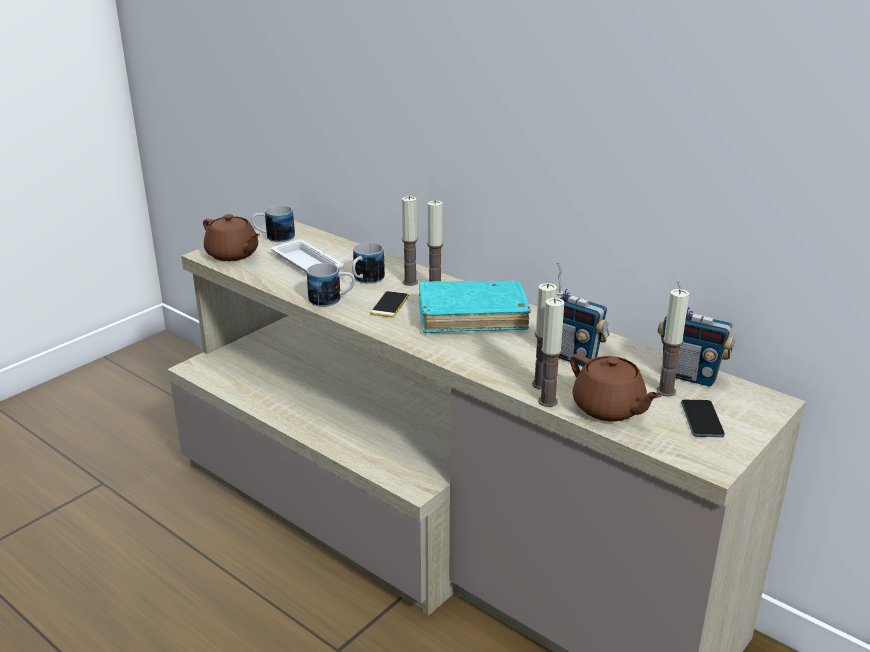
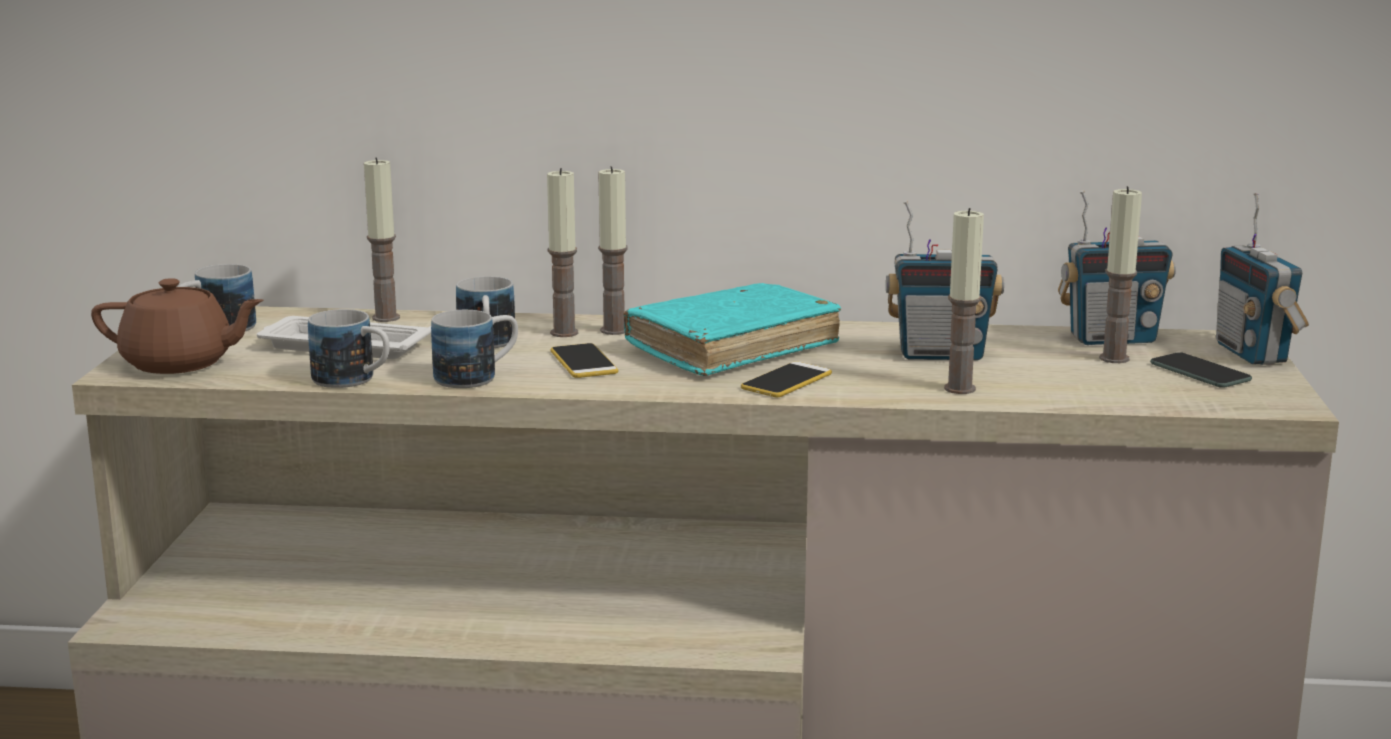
camera: 35 degrees left, 10 degrees down
(280, 286) = (354, 381): none -> mug
(462, 349) = (786, 381): none -> phone
(548, 401) = (1000, 402): candle -> candle (386, 318)
(609, 409) = (1084, 390): brown teapot -> none
(761, 416) = (1252, 353): none -> radio

